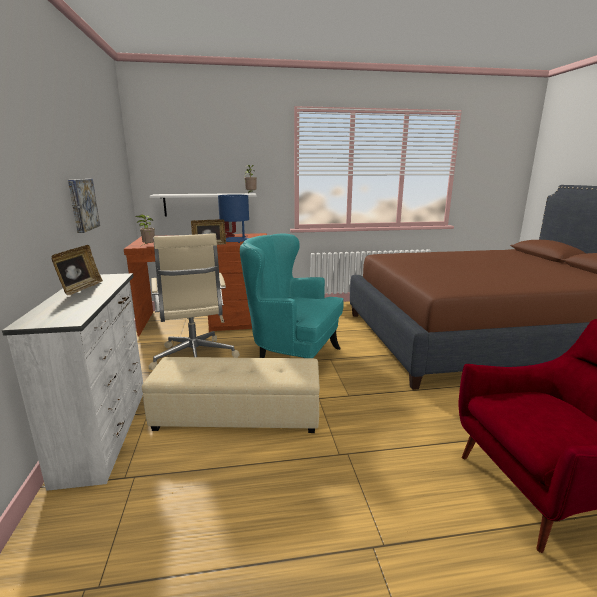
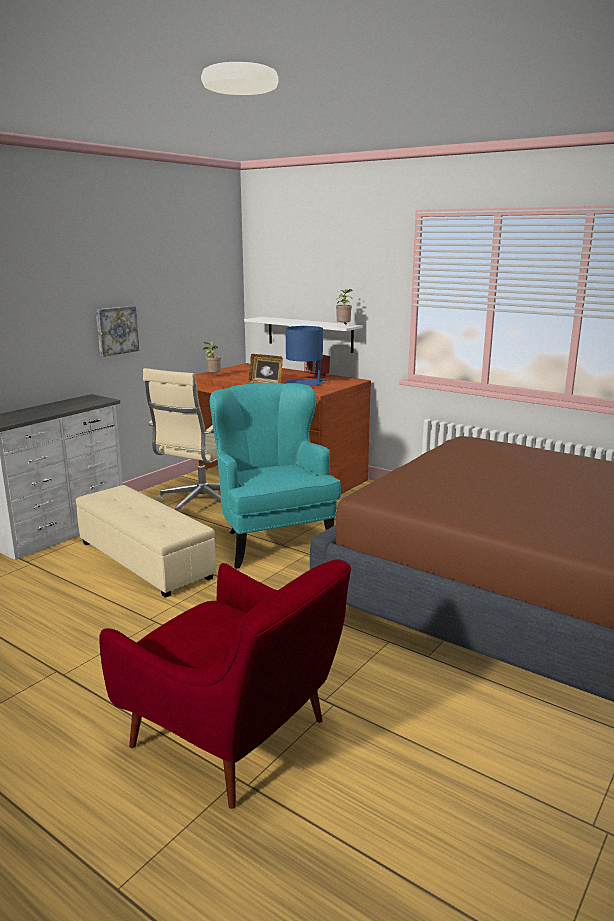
camera: 45 degrees right, 0 degrees up
(80, 288) = (60, 404): picture frame -> none

